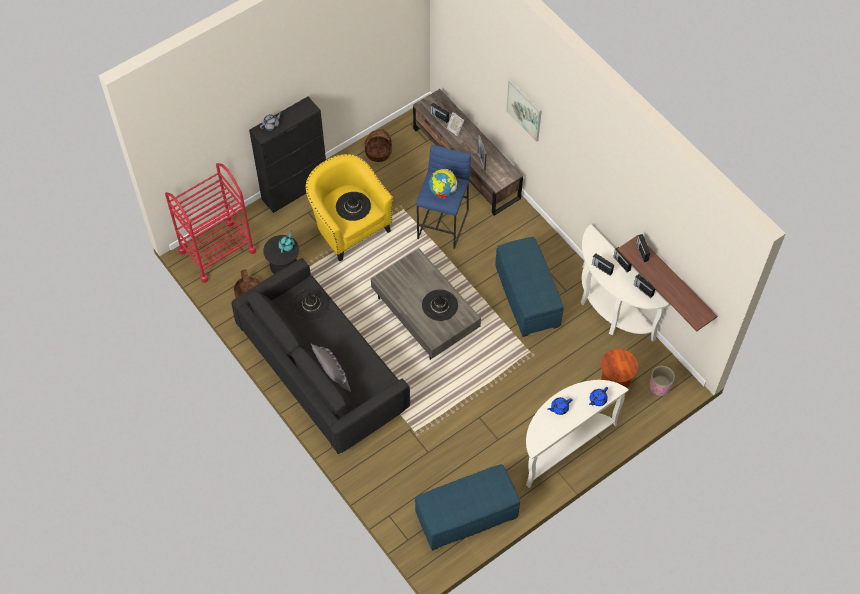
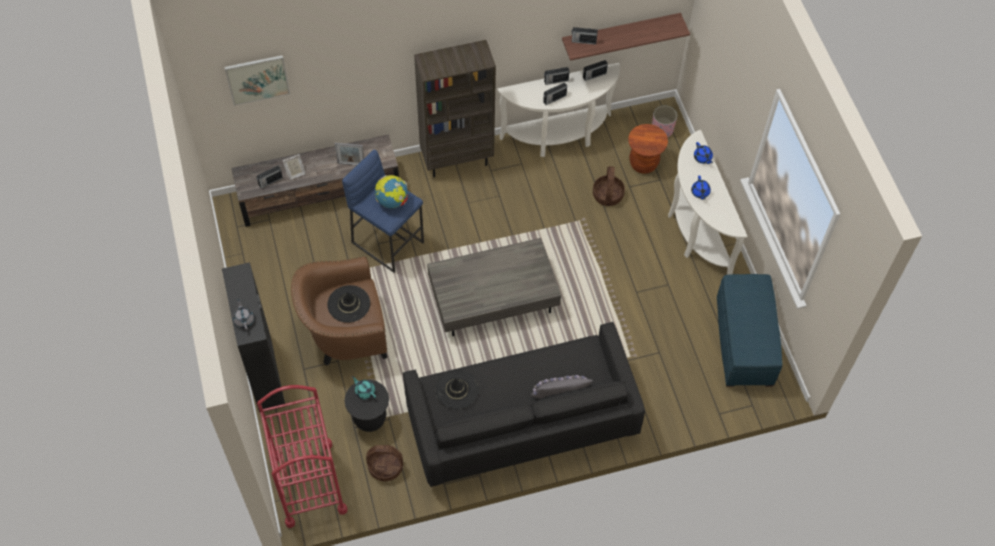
camera: 70 degrees left, 0 degrees up
(349, 226) = (344, 333): yellow armchair -> brown armchair
(378, 152) = (259, 271): basket -> basket (607, 194)
(440, 305) = (509, 269): black hat -> none
(524, 110) = (368, 66): picture -> picture (257, 79)
(527, 298) = (515, 199): blue ottoman -> none
(546, 243) = (457, 160): none -> brown bookcase

